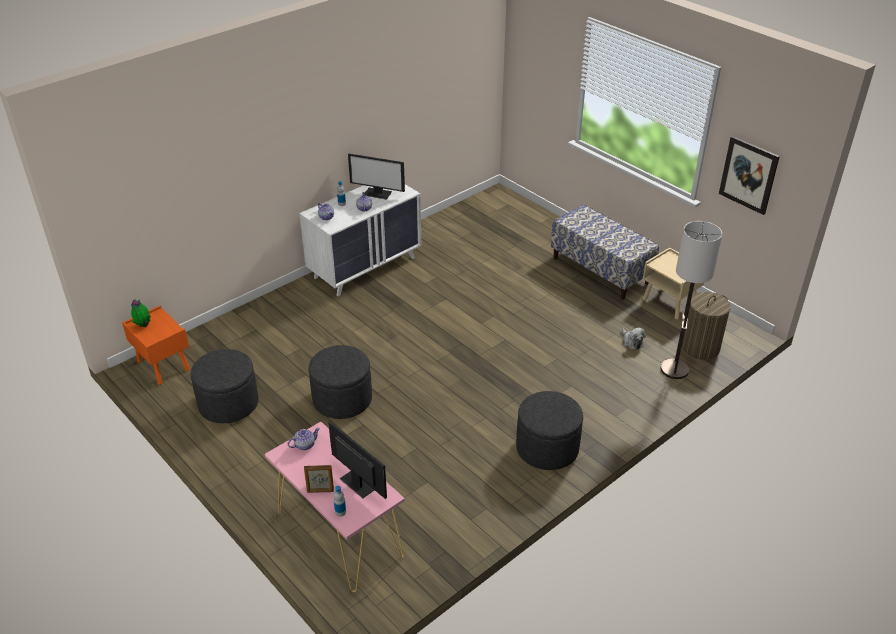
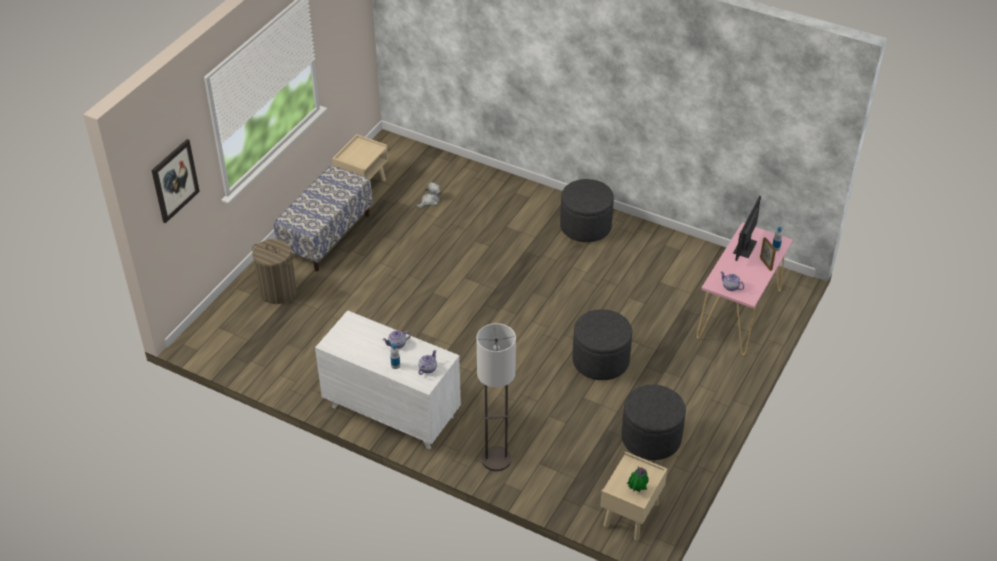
camera: 110 degrees left, 5 degrees up
(162, 365) = (631, 515): orange nightstand -> beige nightstand
(378, 193) = (361, 343): monitor -> none
(674, 369) = (455, 174): floor lamp -> floor lamp (496, 459)
(700, 347) = (419, 163): laundry basket -> laundry basket (278, 291)
(748, 175) = (342, 42): picture -> picture (175, 180)

